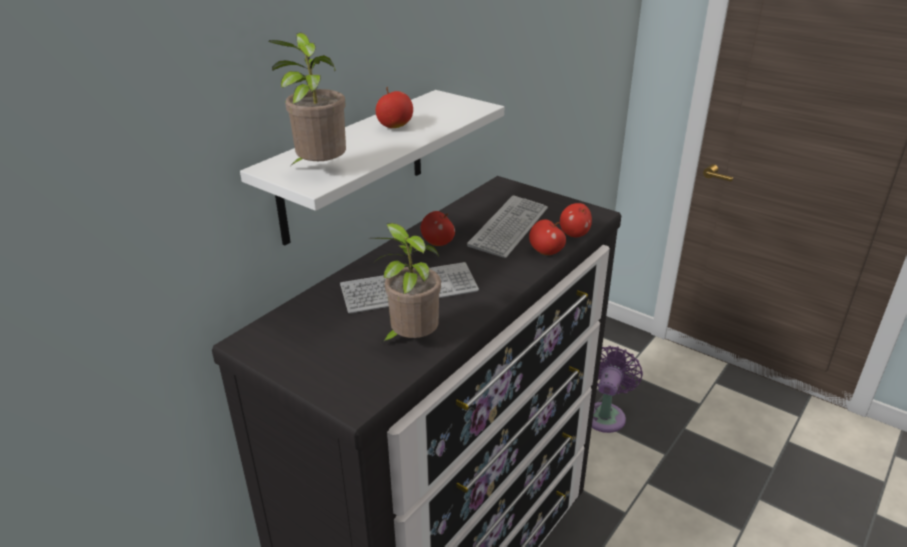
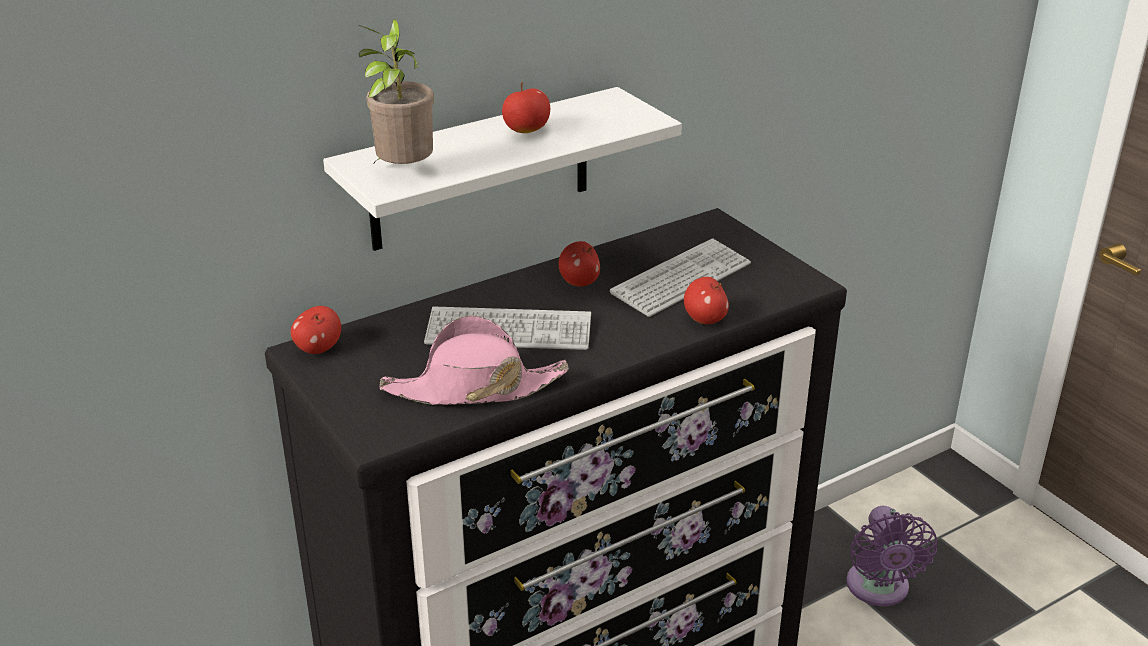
camera: 20 degrees right, 0 degrees up
(411, 340) = (474, 388): potted plant -> pink hat
(574, 234) = (759, 304): apple -> apple (318, 349)
(606, 414) = (879, 589): purple fan -> purple fan turned 135 degrees clockwise

